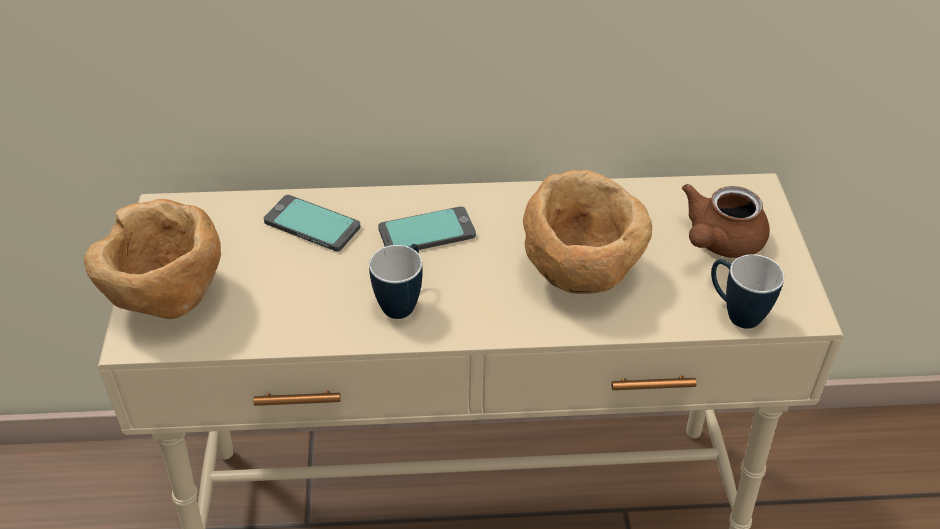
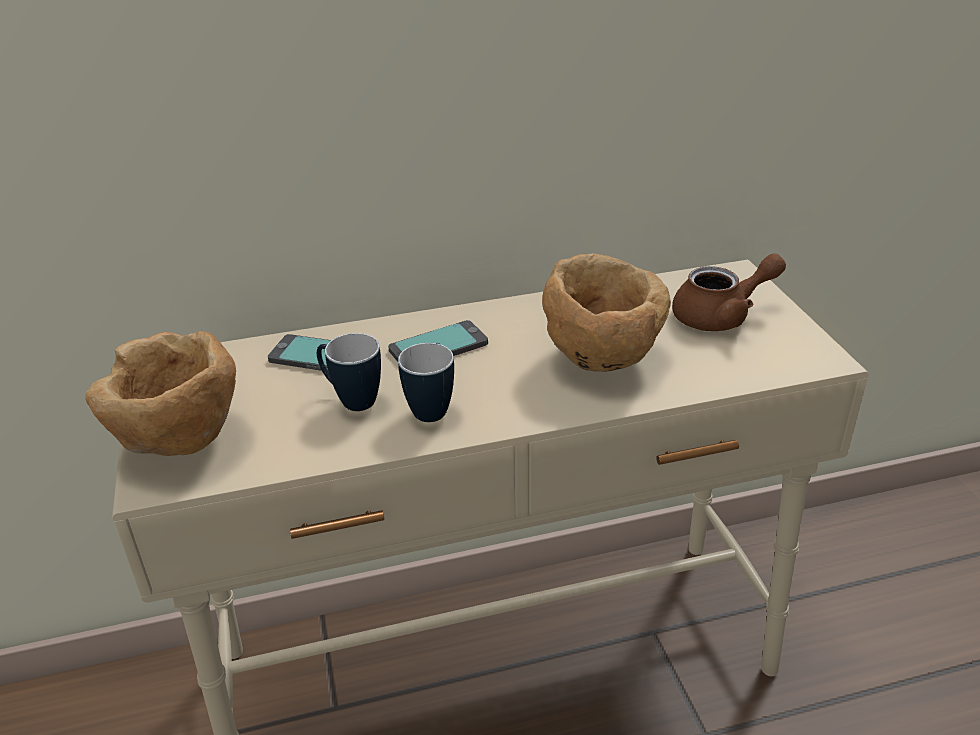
camera: 10 degrees left, 10 degrees down
(719, 242) = (721, 316): brown teapot -> brown teapot turned 135 degrees counterclockwise
(735, 313) = (761, 368): mug -> mug (351, 400)

